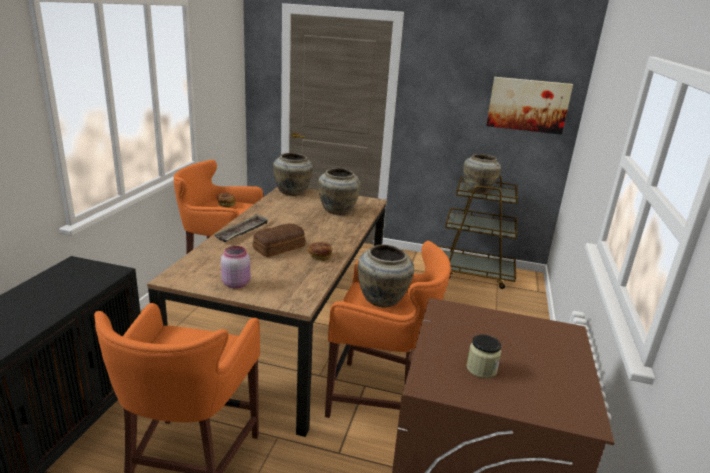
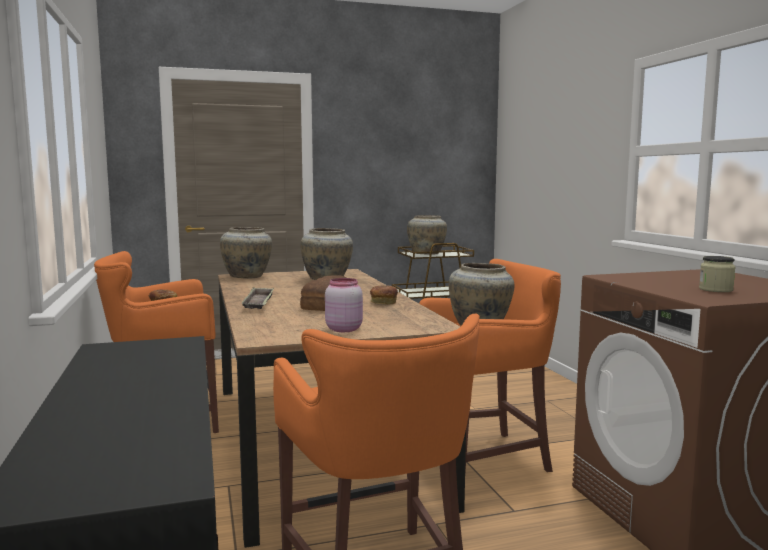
camera: 30 degrees left, 15 degrees down
(528, 105) = (448, 162): picture -> none

